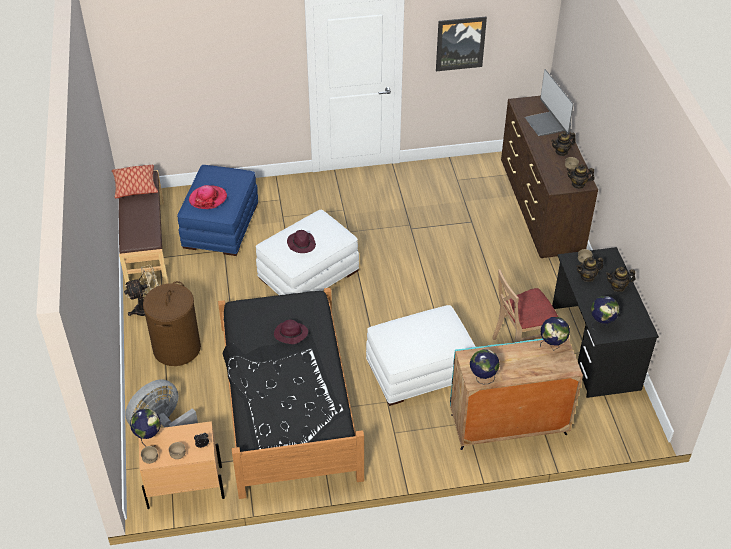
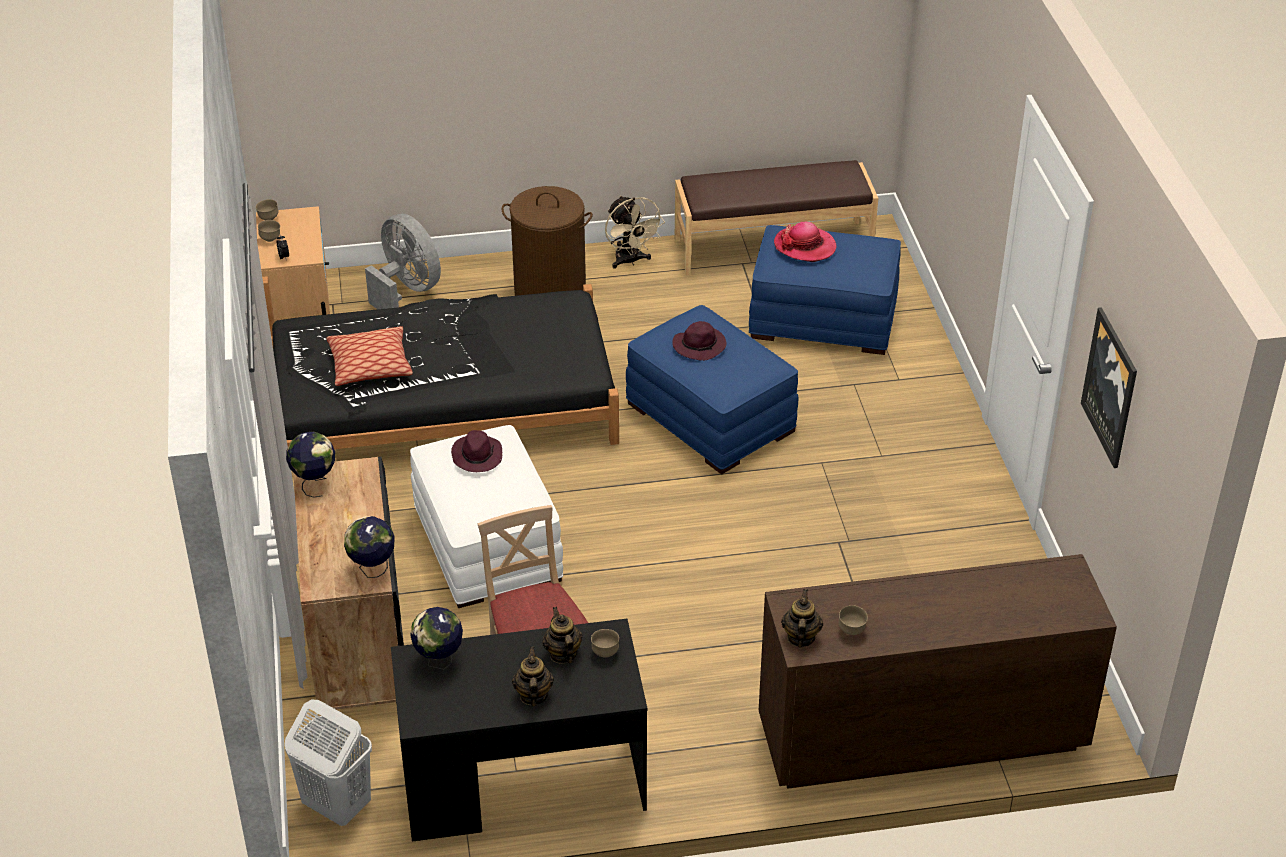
camera: 90 degrees right, 5 degrees down
(135, 186) = (828, 176): pillow -> pillow (370, 366)
(148, 437) = (305, 214): globe -> none
(290, 334) = (510, 351): purple hat -> purple hat (476, 456)
(308, 274) = (711, 417): white ottoman -> blue ottoman
(507, 425) = (358, 647): turquoise cabinet -> black cabinet
(546, 124) = (1000, 607): monitor -> none
(561, 152) = (906, 622): teapot -> none
(624, 424) = (336, 806): none -> white laundry basket

